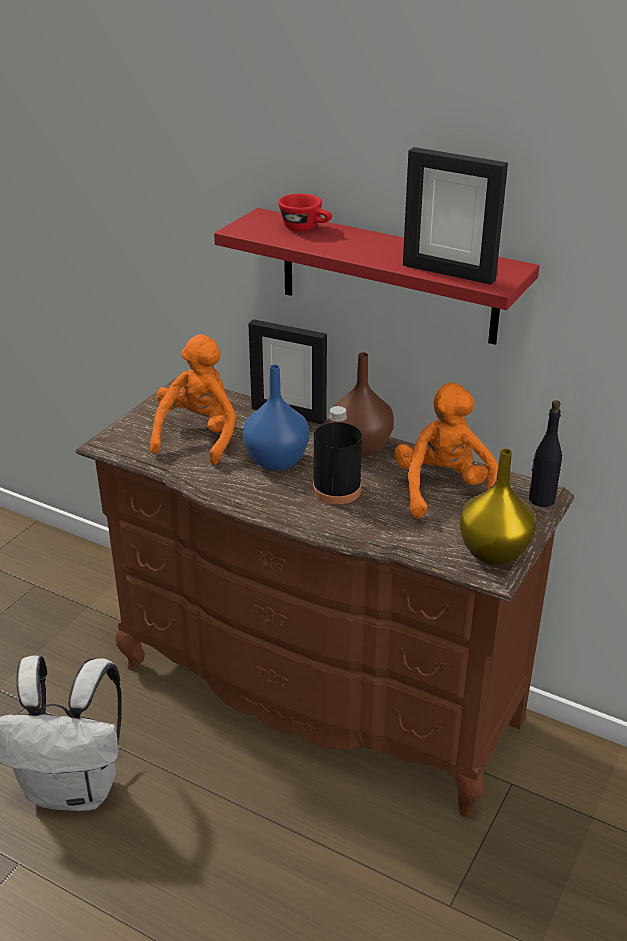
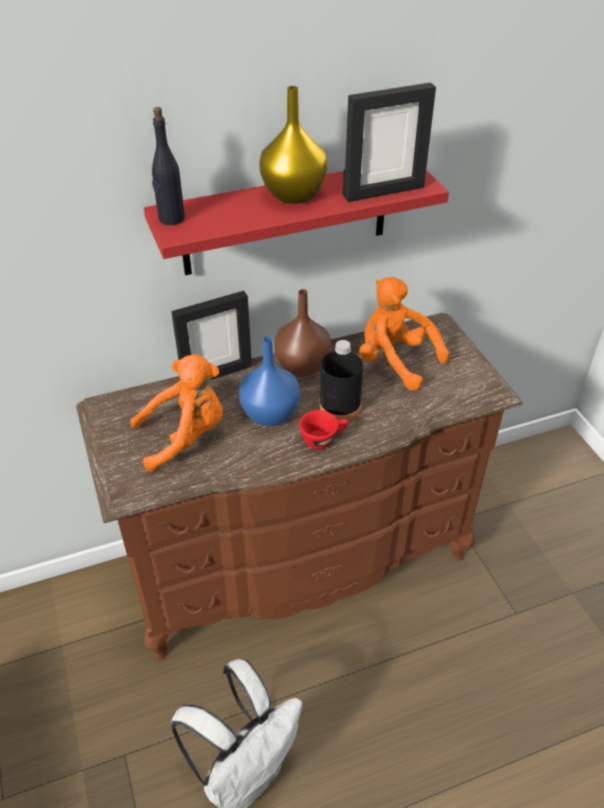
camera: 50 degrees left, 10 degrees up
(198, 436) = (185, 436): orange plush toy -> orange plush toy turned 105 degrees clockwise
(306, 228) = (222, 206): red cup -> red cup (323, 439)
(494, 553) = (481, 381): yellow vase -> yellow vase (294, 195)
(541, 499) = (446, 329): black bottle -> black bottle (171, 219)

